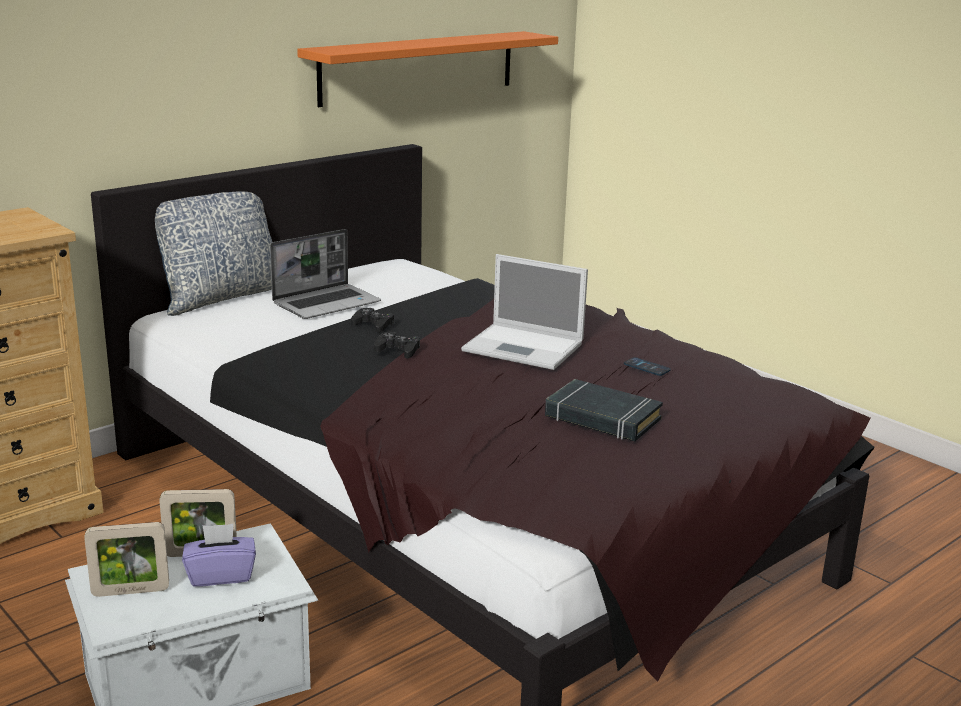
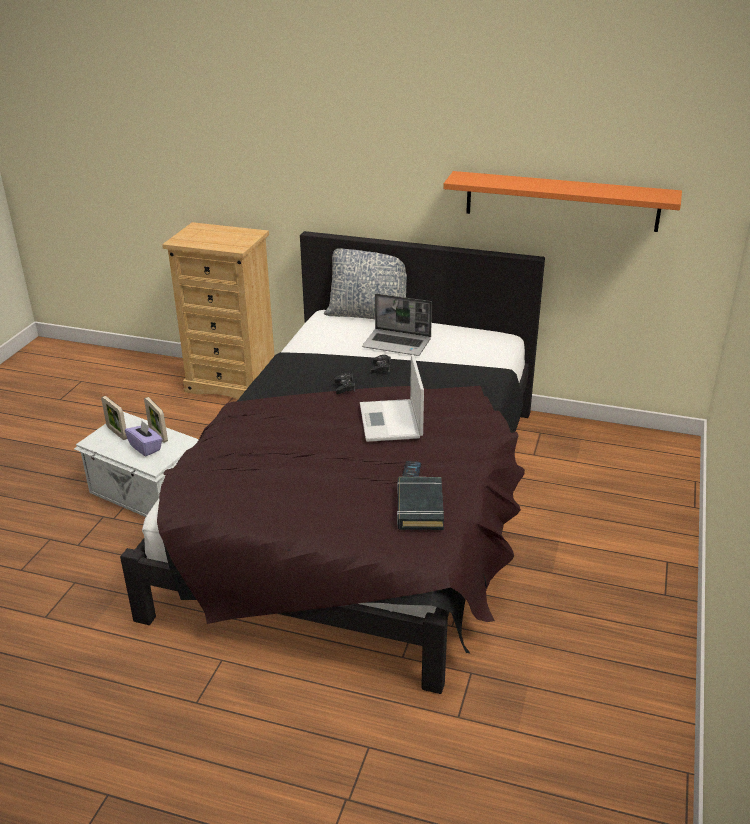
camera: 60 degrees right, 10 degrees up
(602, 418) = (312, 478): black book -> black book (419, 508)

